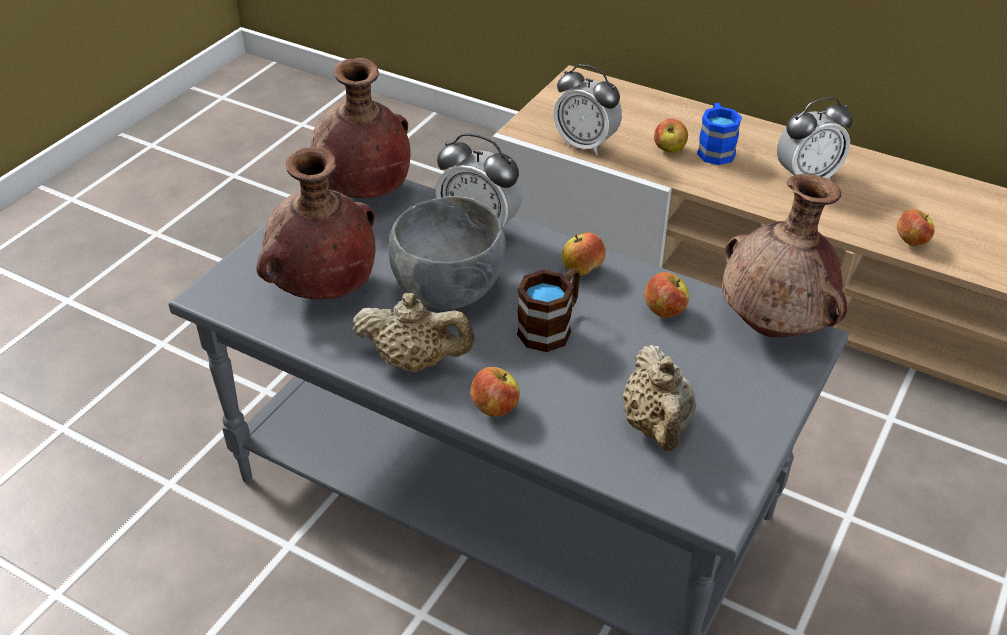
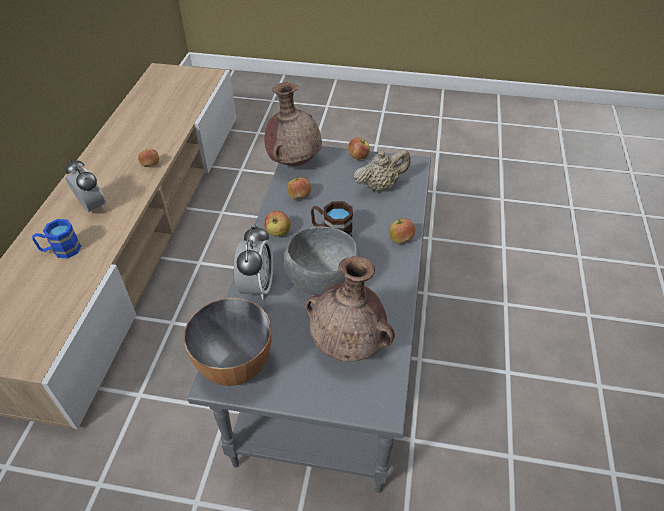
camera: 110 degrees left, 5 degrees up
(362, 194) = (235, 365): brown vase -> bowl
(415, 361) = (386, 279): beige teapot -> none
(585, 144) = (58, 319): alarm clock -> none
(669, 149) = (63, 272): apple -> apple (358, 157)

